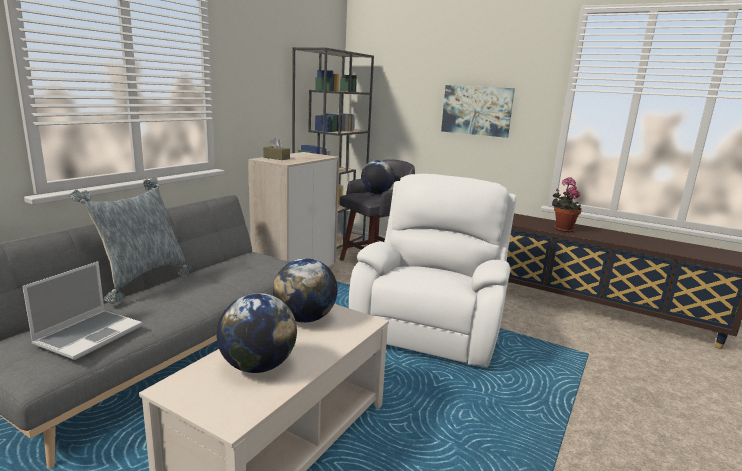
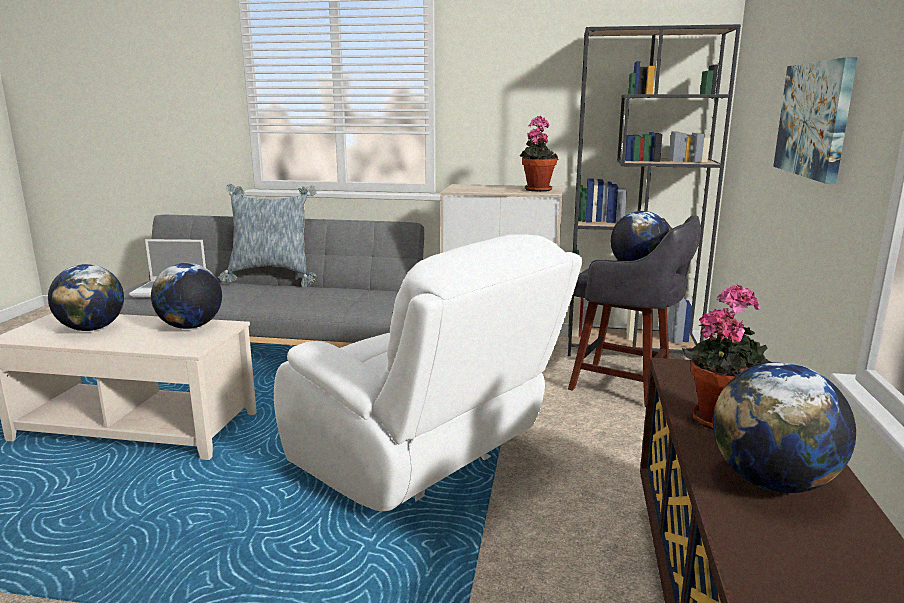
camera: 70 degrees right, 0 degrees up
(276, 158) = (479, 186): brown tissue box -> none
(311, 155) = (537, 189): none -> potted plant
(430, 329) = (425, 464): white armchair -> white armchair turned 45 degrees clockwise
(610, 236) = (772, 482): none -> globe

